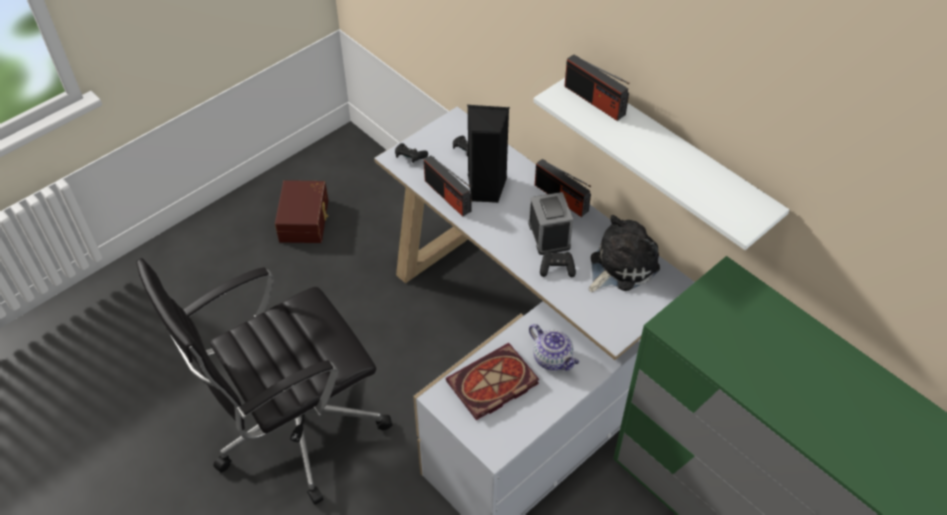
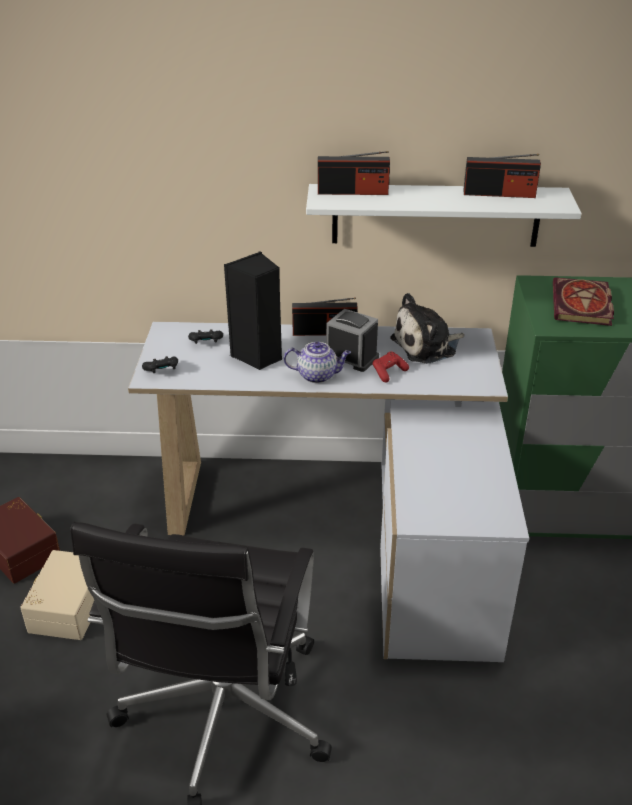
camera: 45 degrees left, 15 degrees down
(290, 281) = (67, 606): none -> beige storage box
(448, 196) = (234, 377): radio -> radio (499, 194)
(491, 385) = (438, 484): book -> book (583, 306)
(553, 359) = (453, 439): teapot -> teapot (318, 375)
(557, 269) = (388, 372): black game controller -> red game controller
(620, 266) = (427, 346): plush toy -> plush toy turned 120 degrees counterclockwise

